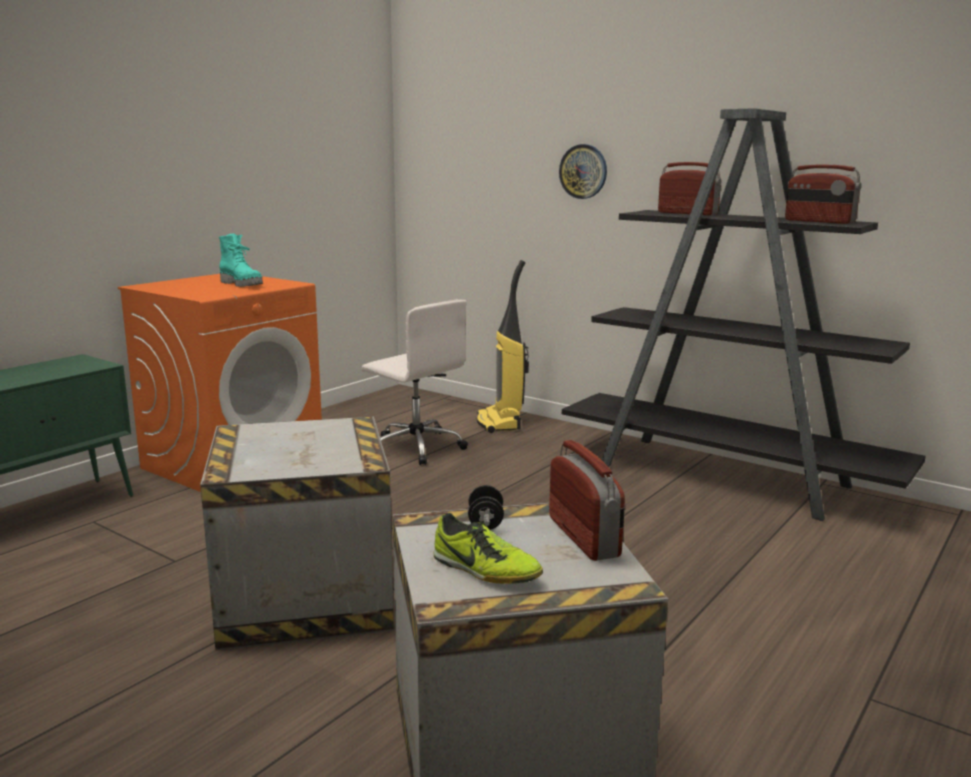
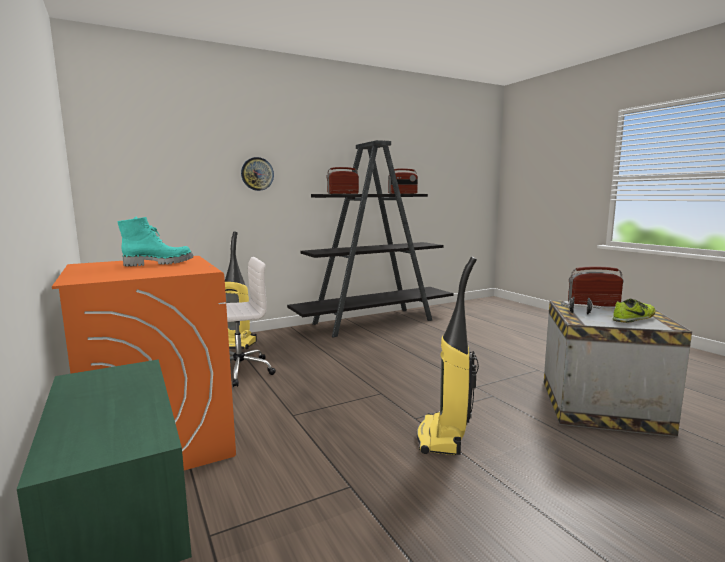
camera: 65 degrees left, 5 degrees down
(302, 597) = (443, 438): crate -> vacuum cleaner

